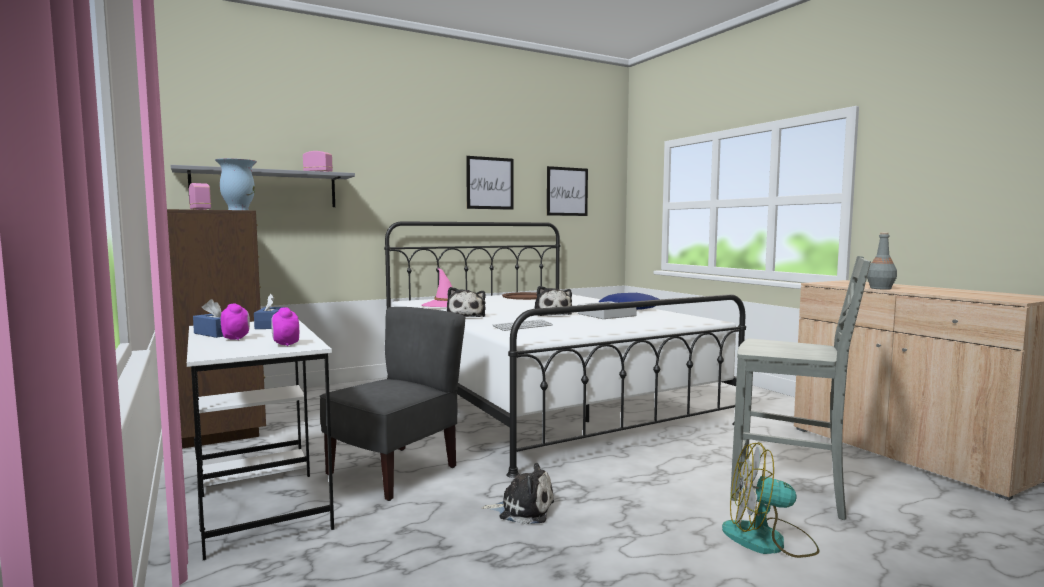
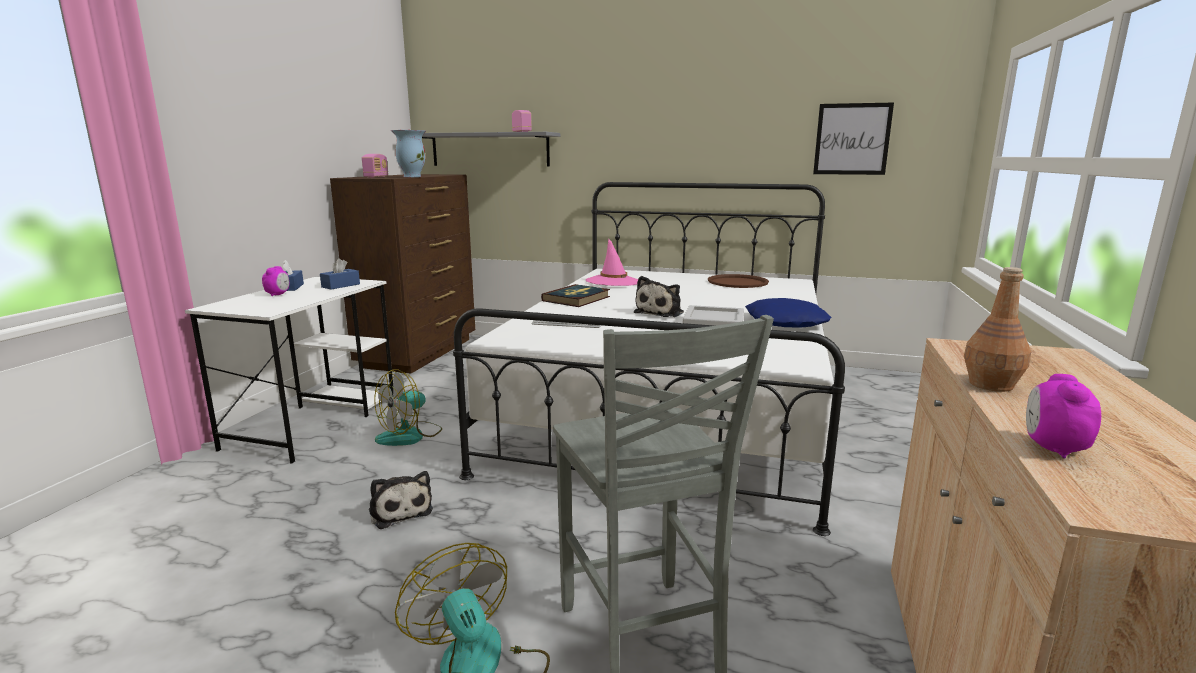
camera: 45 degrees right, 10 degrees up
(285, 344) = (269, 306): alarm clock -> alarm clock (1052, 448)
(394, 472) = (410, 435): grey chair -> fan
(466, 316) = (576, 299): plush toy -> book
(490, 183) = (729, 132): picture -> none
(880, 288) = (990, 384): grey bottle -> brown bottle

